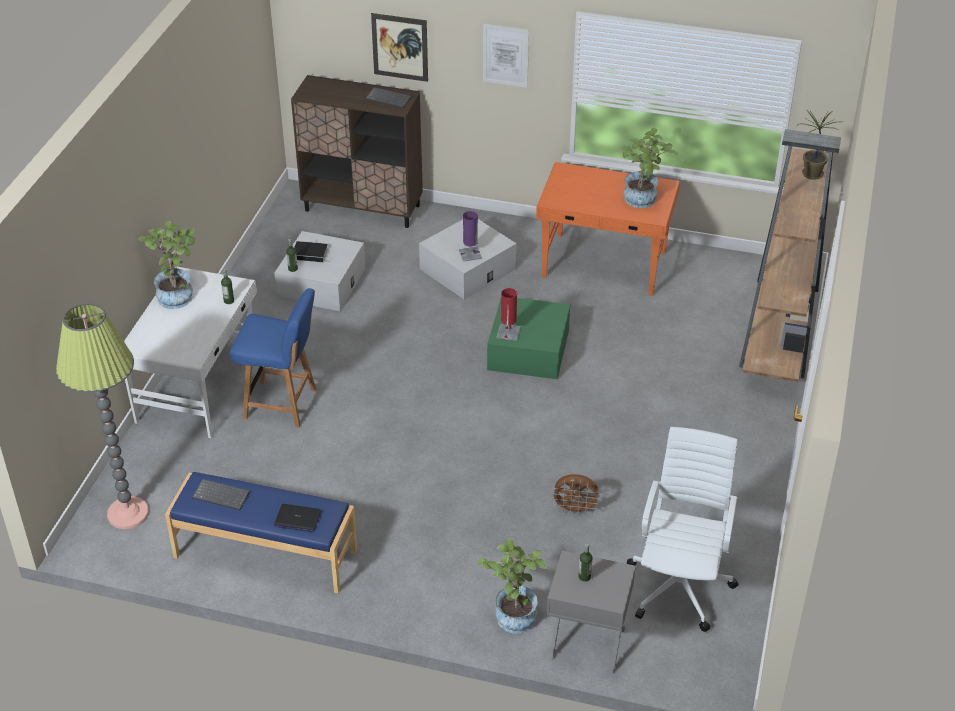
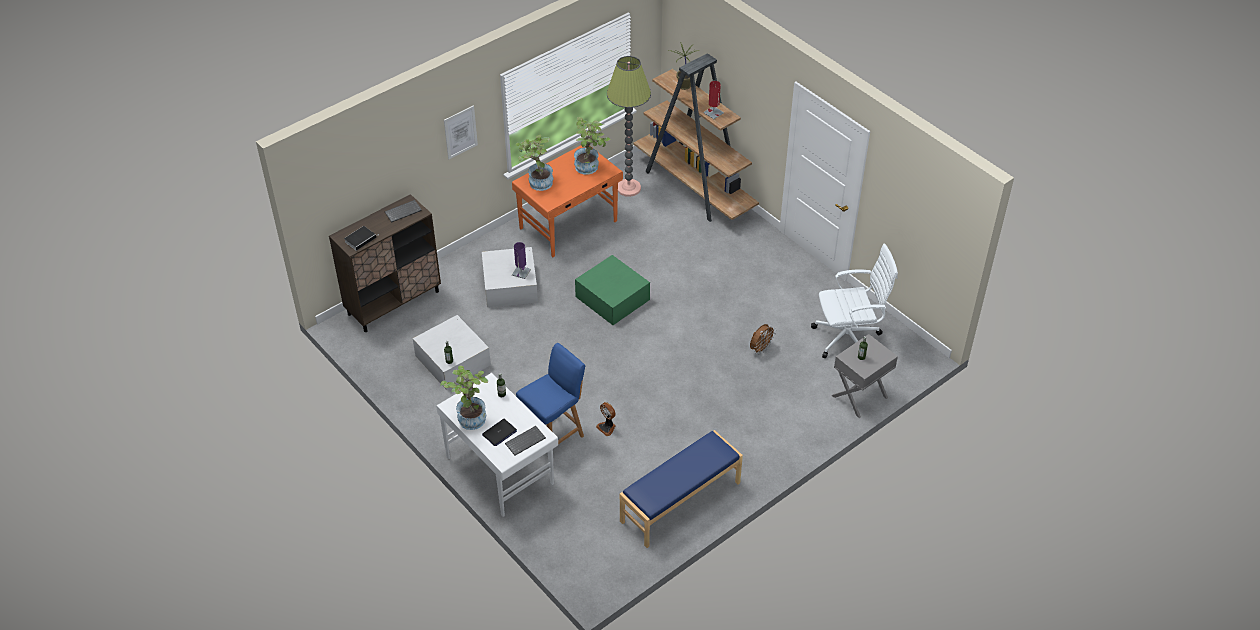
camera: 55 degrees left, 5 degrees up
(128, 514) = (587, 555): floor lamp -> floor lamp (628, 188)
(222, 495) = (657, 484): keyboard -> keyboard (525, 440)
(297, 519) = (707, 458): laptop -> laptop (499, 433)
(311, 254) = (442, 345): book -> book (361, 239)
(328, 439) = (607, 427): none -> fan
(400, 47) = (389, 172): picture -> none
(508, 332) = (611, 293): red table lamp -> red table lamp (713, 113)
(513, 613) = (815, 415): potted plant -> potted plant (537, 182)
(680, 585) = (849, 338): white office chair -> white office chair turned 120 degrees clockwise

